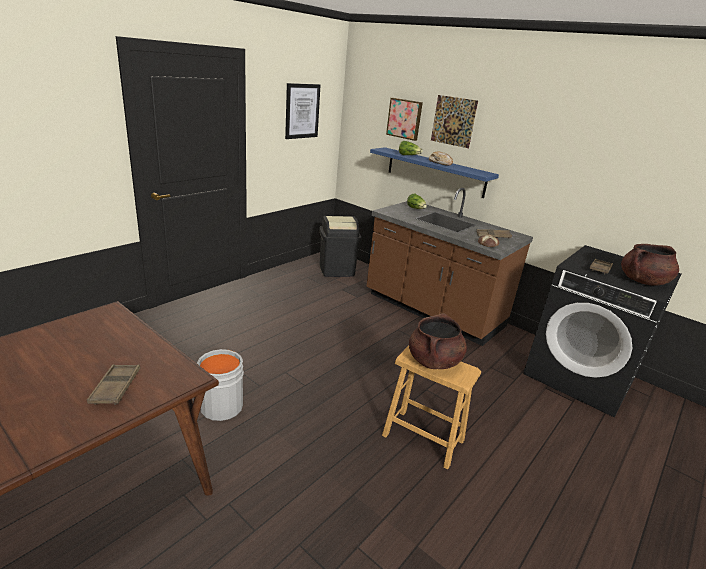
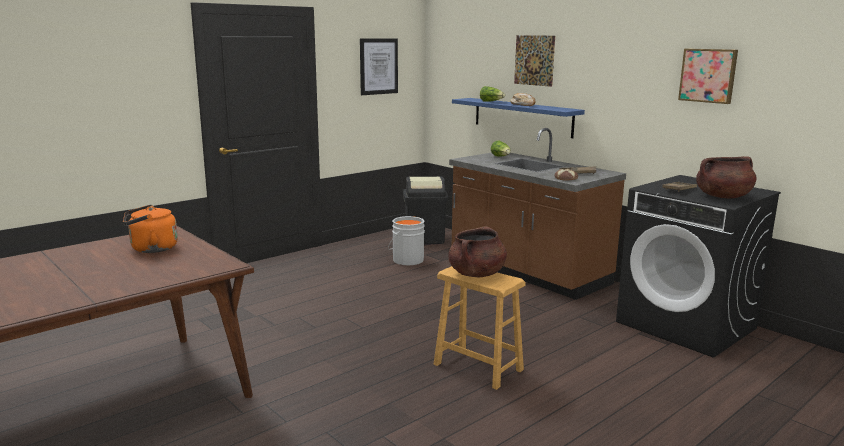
camera: 10 degrees right, 10 degrees down
(93, 346) = (151, 249): none -> orange kettle
(116, 387) = (166, 269): brown tray -> none
(220, 406) = (271, 340): grey bucket -> grey bucket (406, 260)
(405, 119) = (487, 64): picture -> picture (708, 75)

